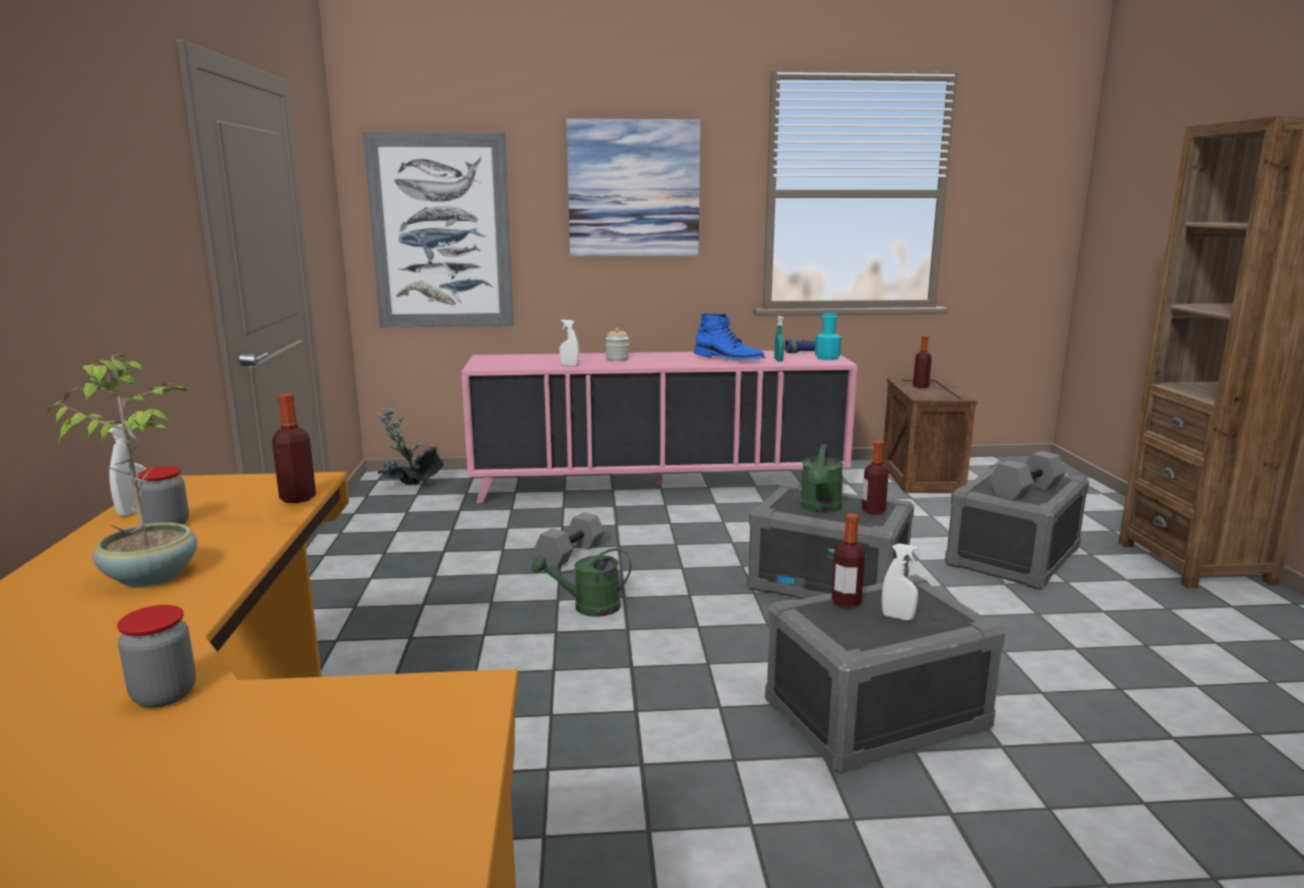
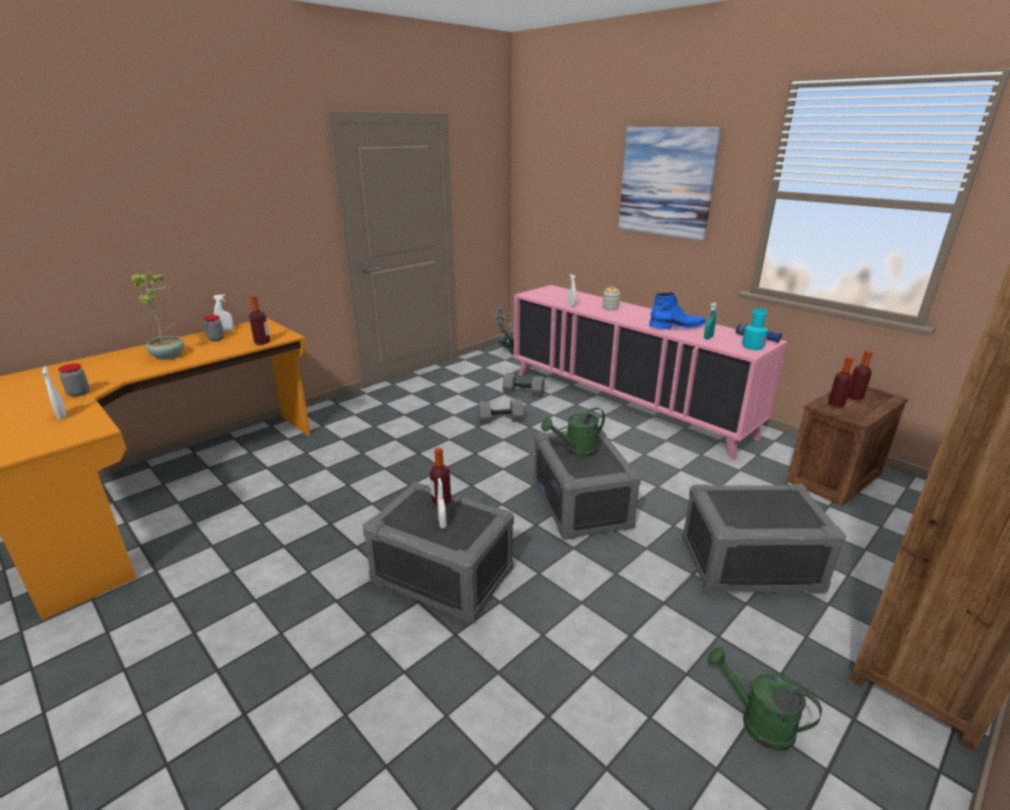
camera: 50 degrees right, 10 degrees up
(290, 728) = (62, 416): none -> white spray bottle
(441, 232) = (554, 202): picture -> none
(588, 607) = (451, 450): green watering can -> green watering can (757, 721)
(728, 359) = (677, 327): blue boot -> blue boot turned 90 degrees counterclockwise
(873, 511) = (598, 468): bottle -> bottle (836, 404)
(1025, 490) = (749, 512): grey dumbbell -> grey dumbbell (524, 392)

